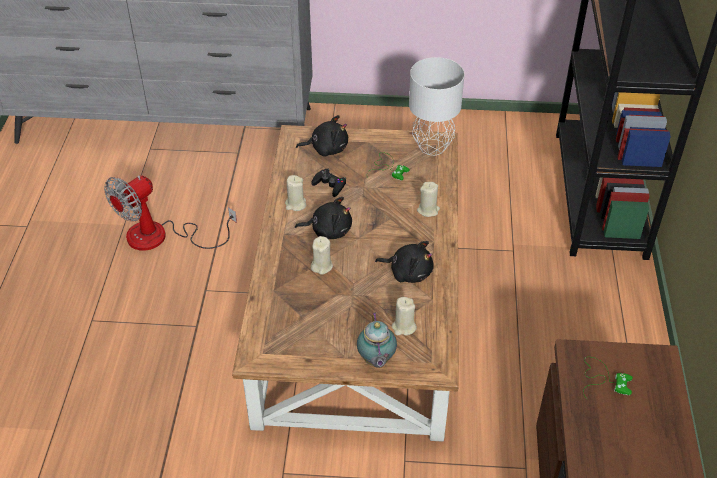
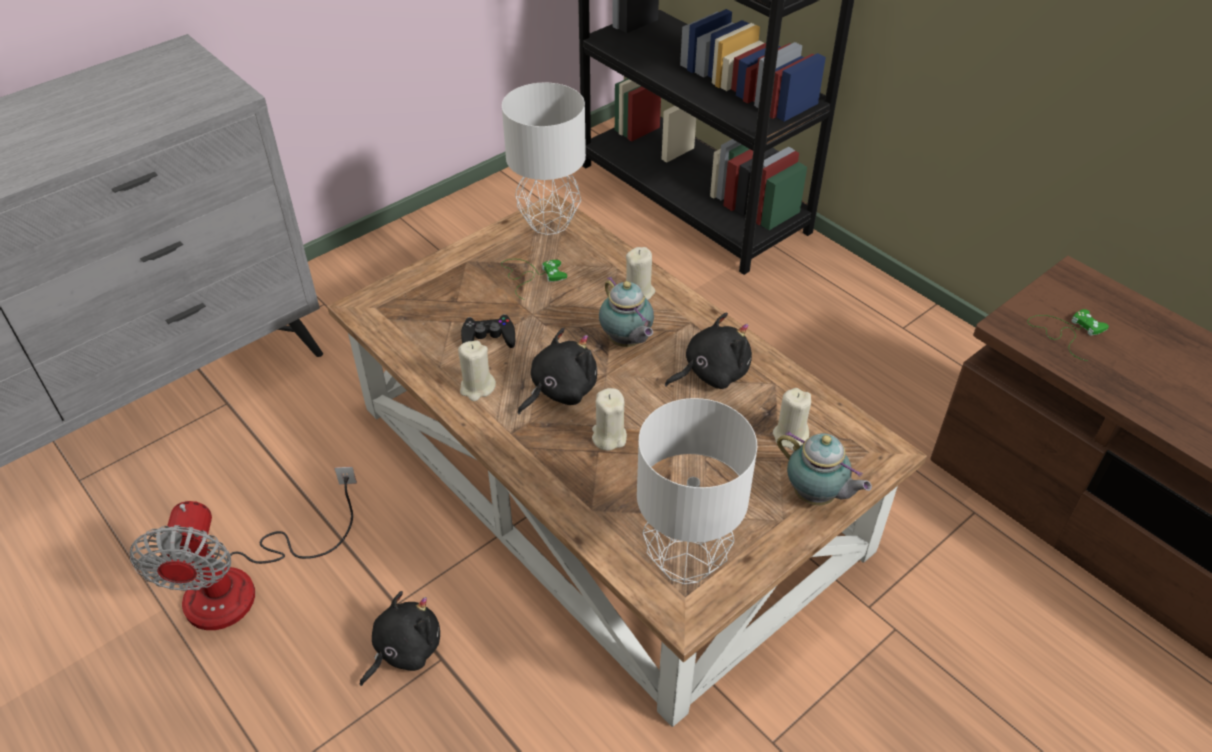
camera: 45 degrees left, 0 degrees up
(281, 339) = (684, 561): none -> grey table lamp
(326, 148) = (426, 298): black plush toy -> black plush toy (404, 650)
(388, 230) = (626, 342): none -> teapot

